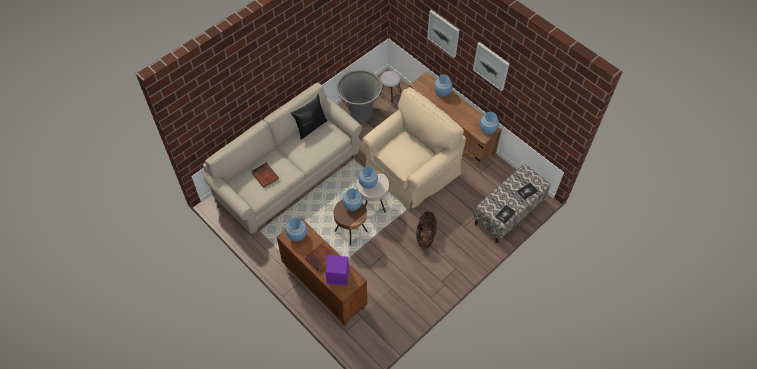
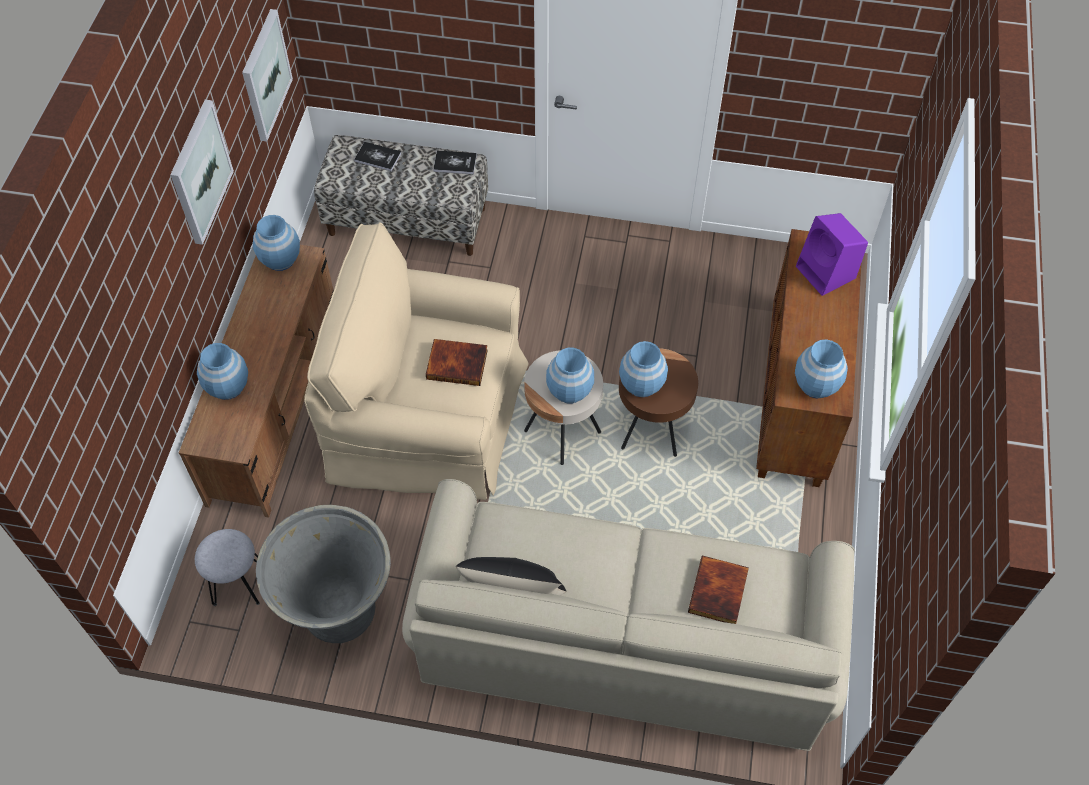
camera: 125 degrees left, 0 degrees up
(321, 258) = (820, 317): book -> book (457, 363)
(425, 236) = (559, 310): basket -> none
(443, 33) = (142, 311): picture -> picture (265, 75)

